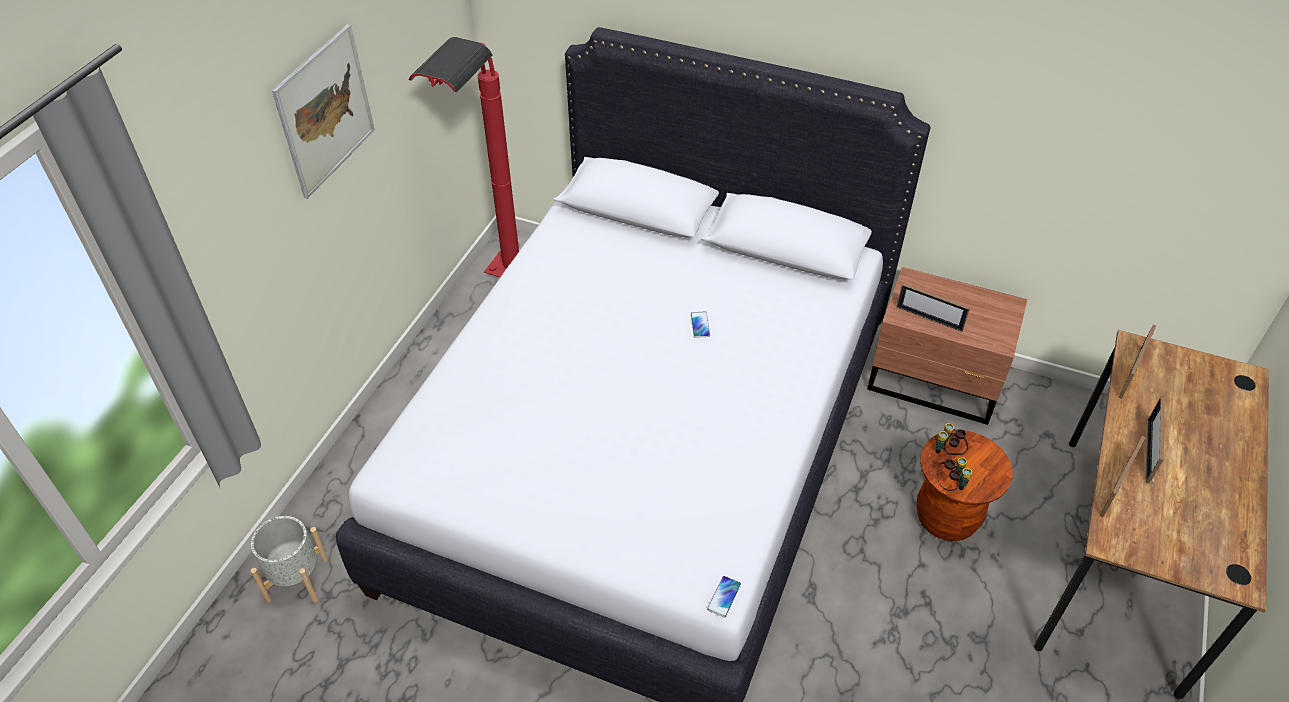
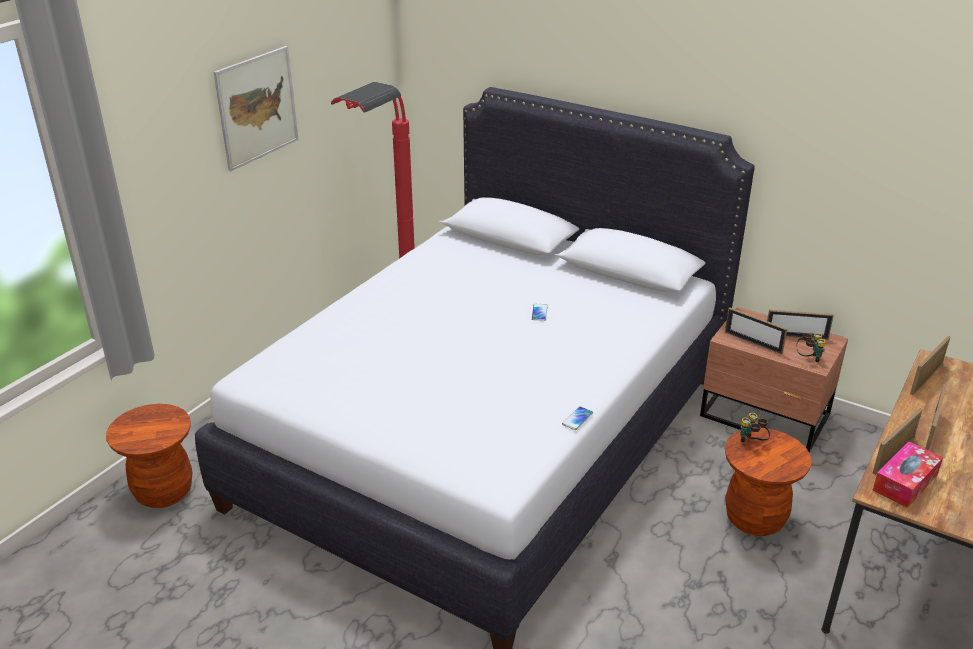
camera: 10 degrees right, 15 degrees down
(297, 579) = (163, 491): grey planter -> brown stool
(724, 597) = (504, 491): phone -> phone (577, 419)
(950, 485) = (749, 466): binoculars -> binoculars (808, 358)
(972, 304) = (796, 336): none -> picture frame
(1133, 523) = (905, 482): none -> tissue box

